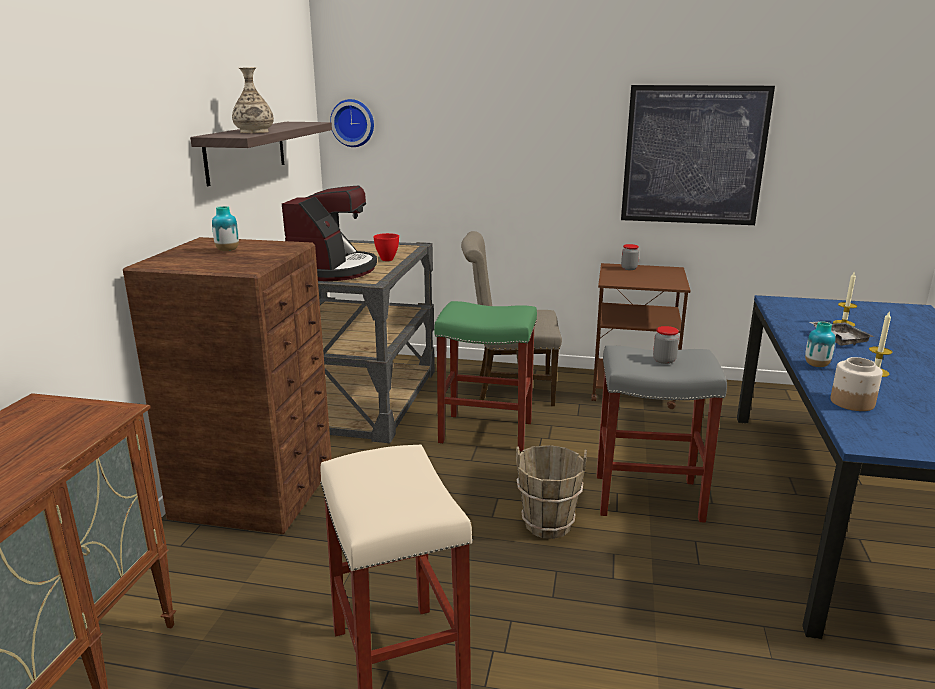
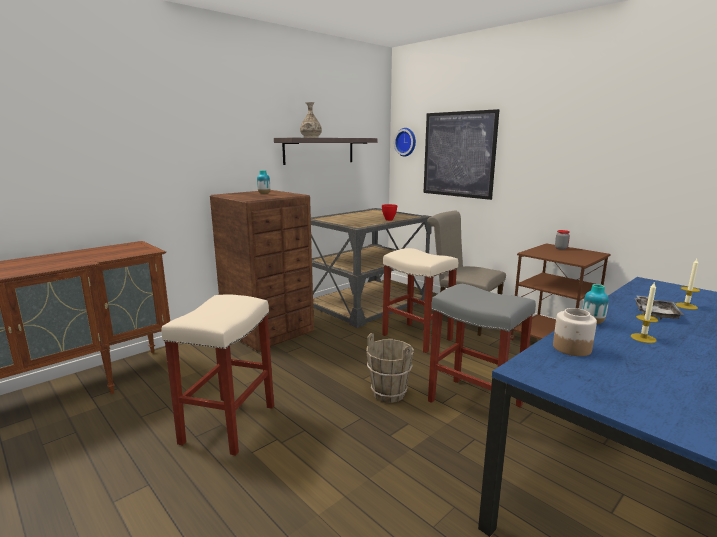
camera: 35 degrees right, 5 degrees down
(333, 270) = (350, 220): coffee machine -> none
(487, 432) = (418, 337): green stool -> beige stool
(664, 360) = (482, 297): jar -> none
(693, 155) = (624, 164): picture -> picture (458, 154)

